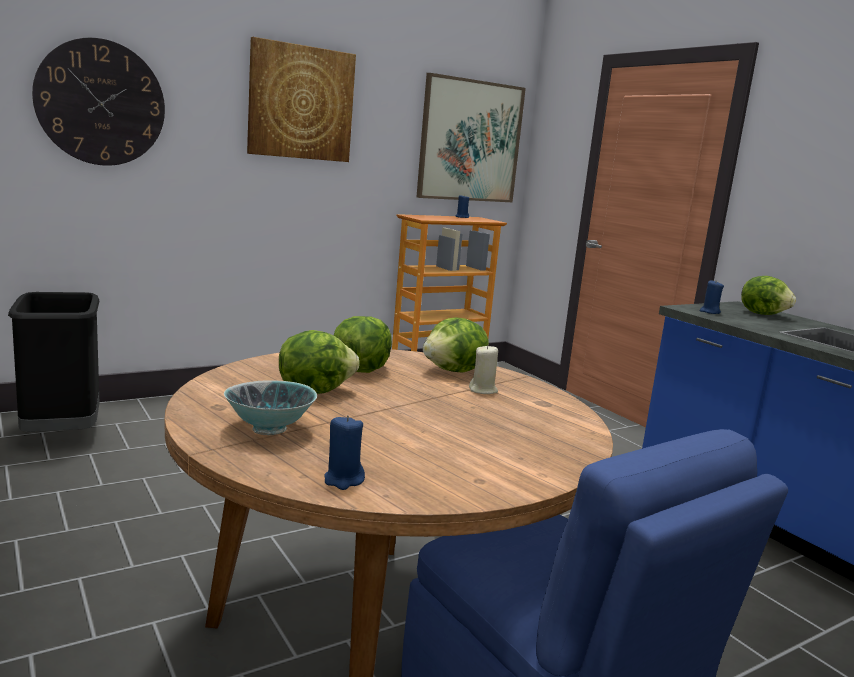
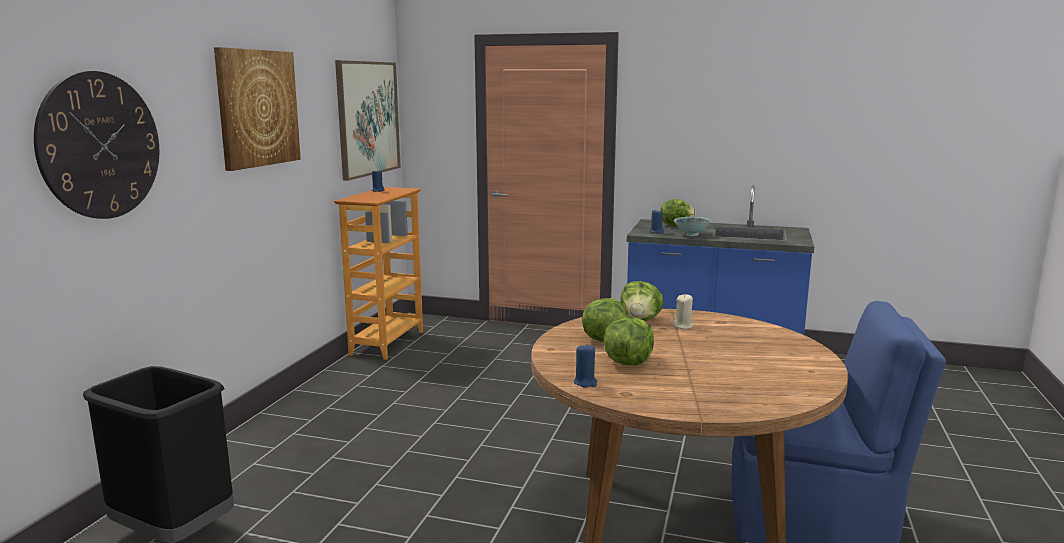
camera: 40 degrees left, 0 degrees up
(270, 430) = (685, 392): bowl -> bowl (691, 235)
(343, 480) = (780, 397): blue candle -> blue candle (585, 383)

